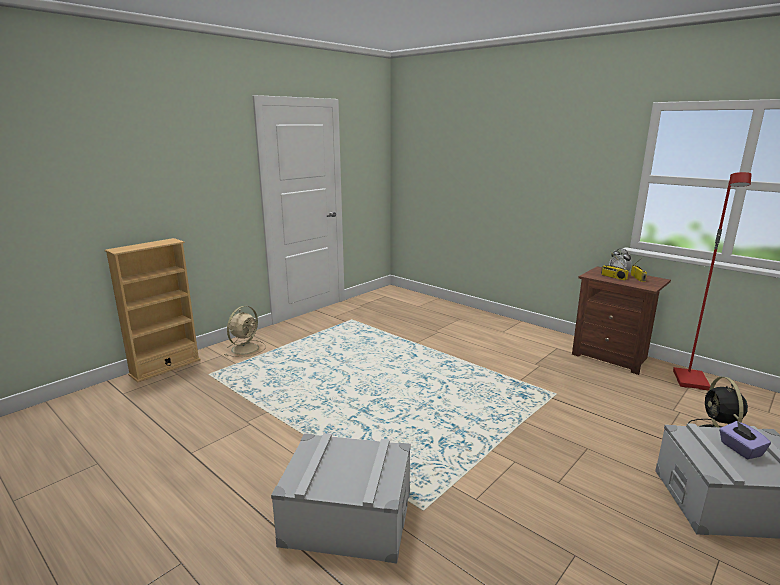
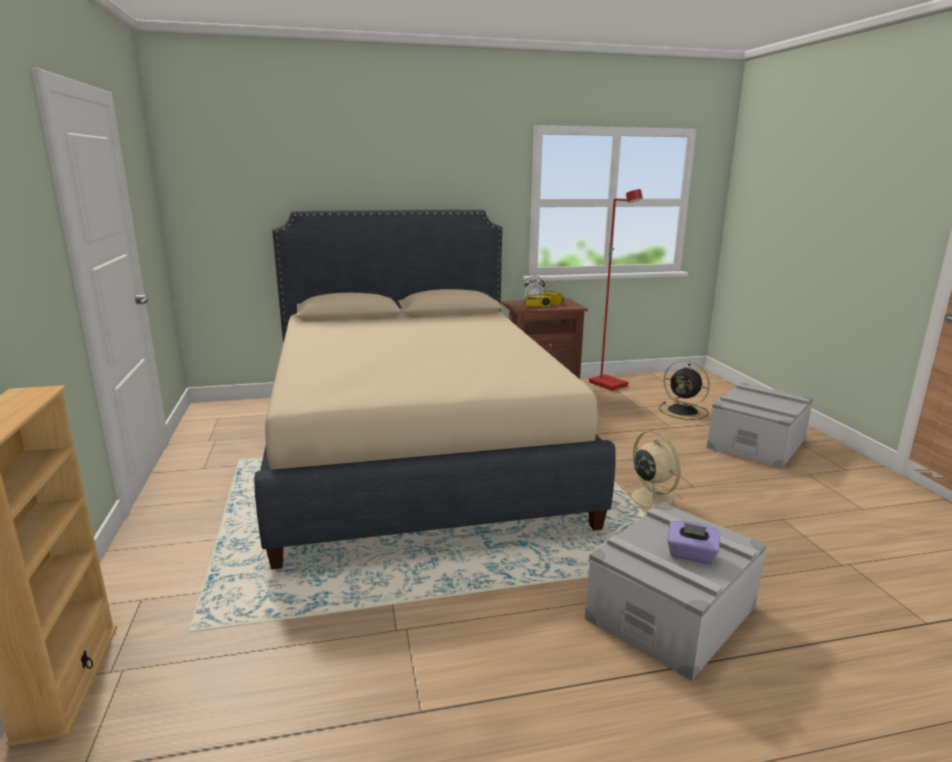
camera: 55 degrees left, 0 degrees up
(246, 348) = (162, 568): beige fan -> beige fan (650, 497)
(432, 354) = (415, 450): none -> beige bed
(740, 449) = (758, 399): purple tissue box -> purple tissue box (691, 555)

